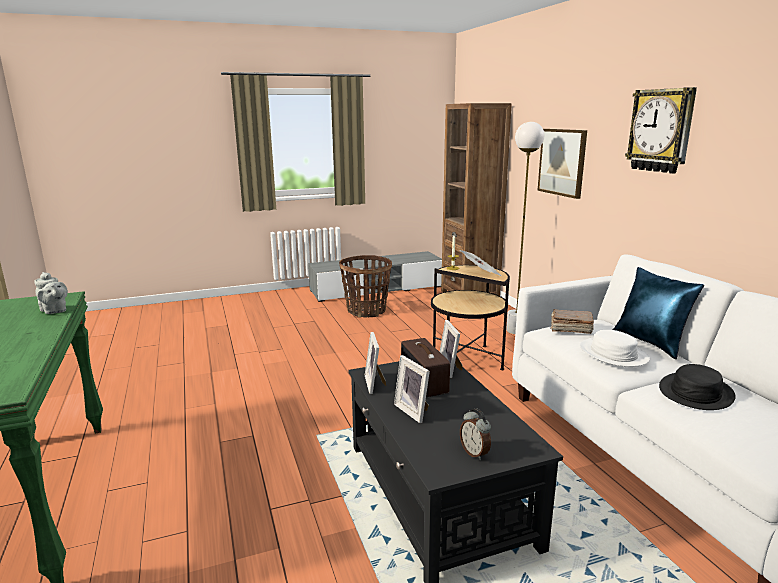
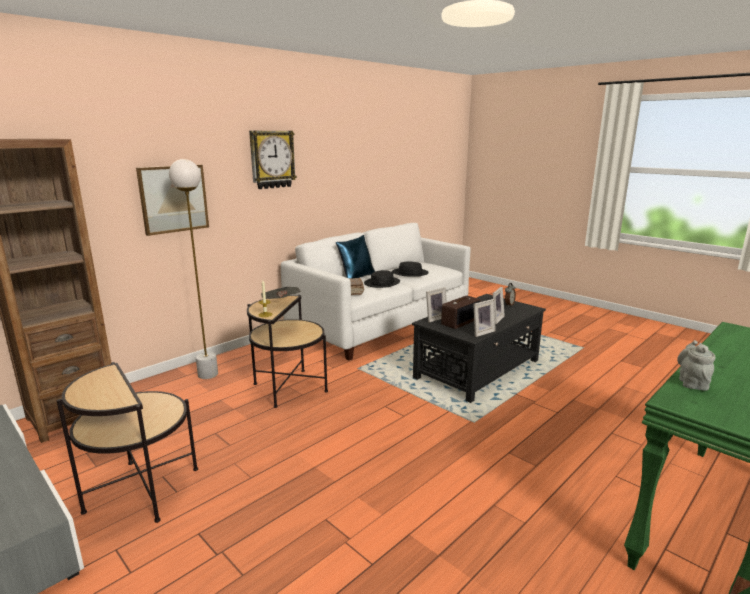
camera: 115 degrees left, 0 degrees up
(366, 311) = (143, 489): basket -> side table
(613, 354) = (382, 283): white hat -> black hat

